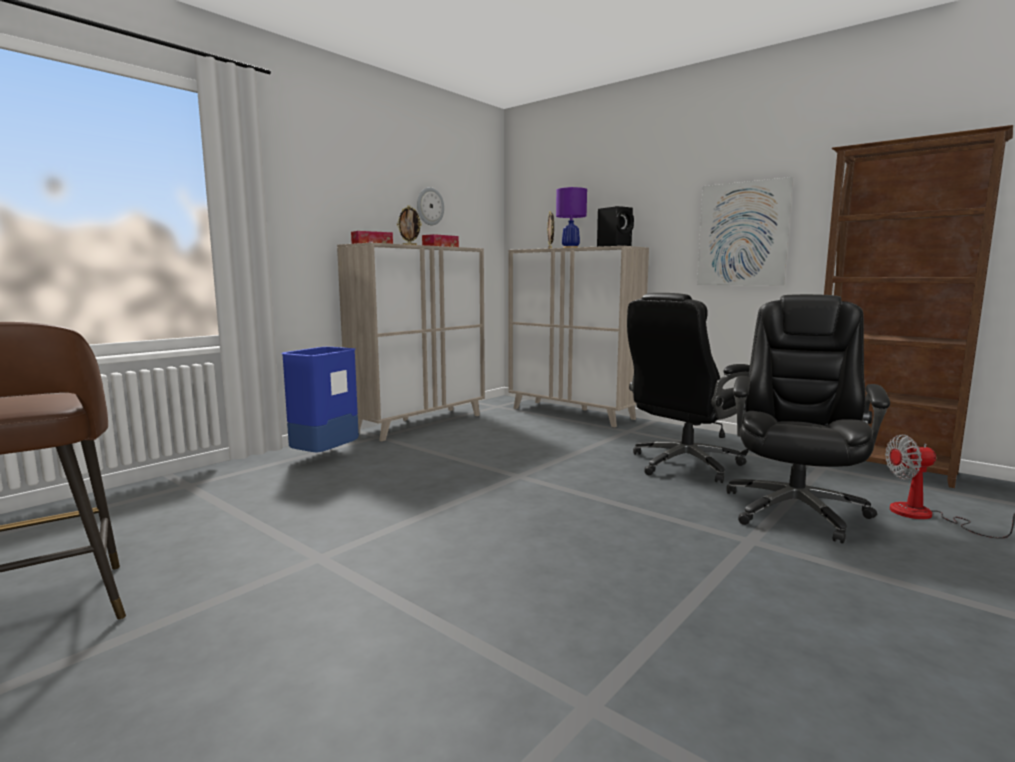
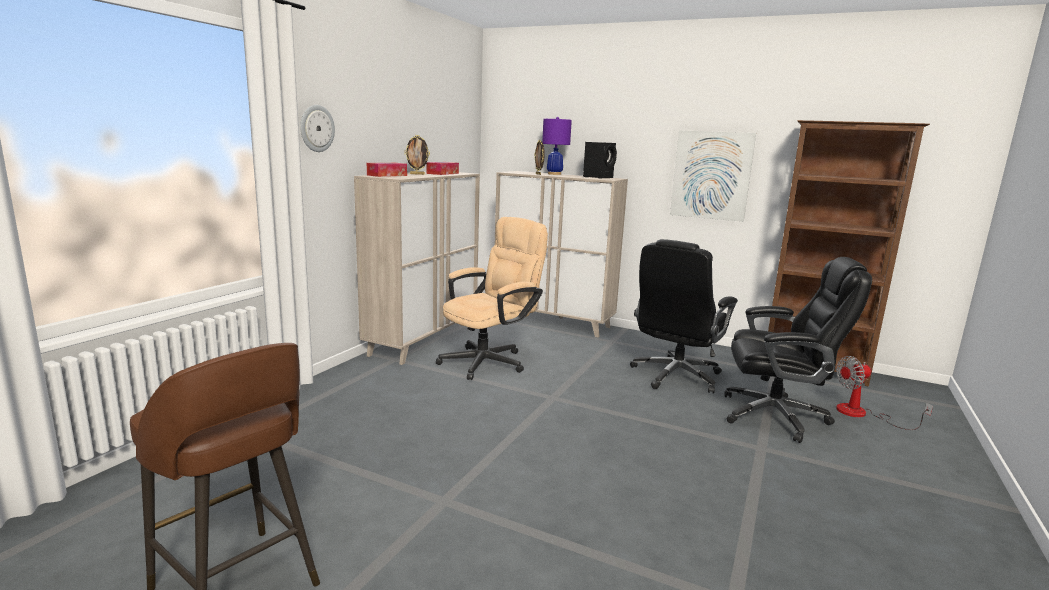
camera: 15 degrees left, 5 degrees up
(325, 456) = (360, 386): blue trash can -> none
(429, 206) = (425, 129): wall clock -> wall clock (316, 128)
(476, 442) = (490, 360): none -> beige office chair
(794, 510) = (776, 416): black office chair -> black office chair turned 90 degrees clockwise

